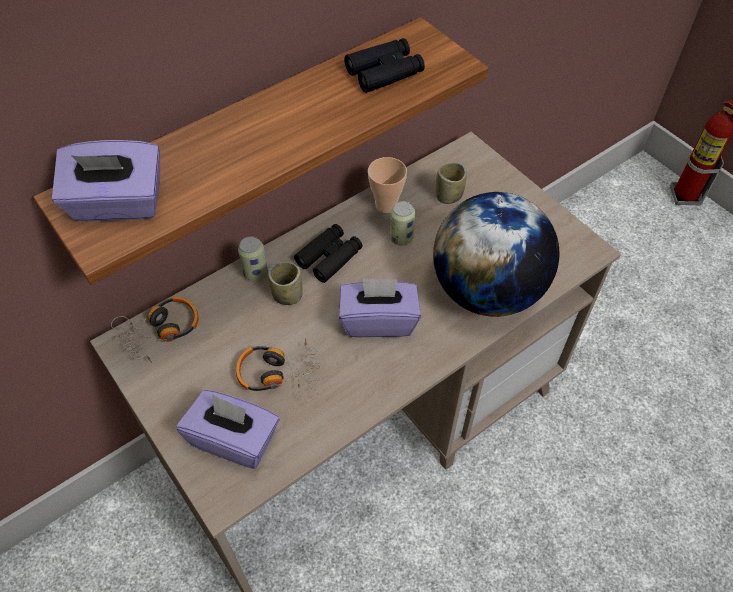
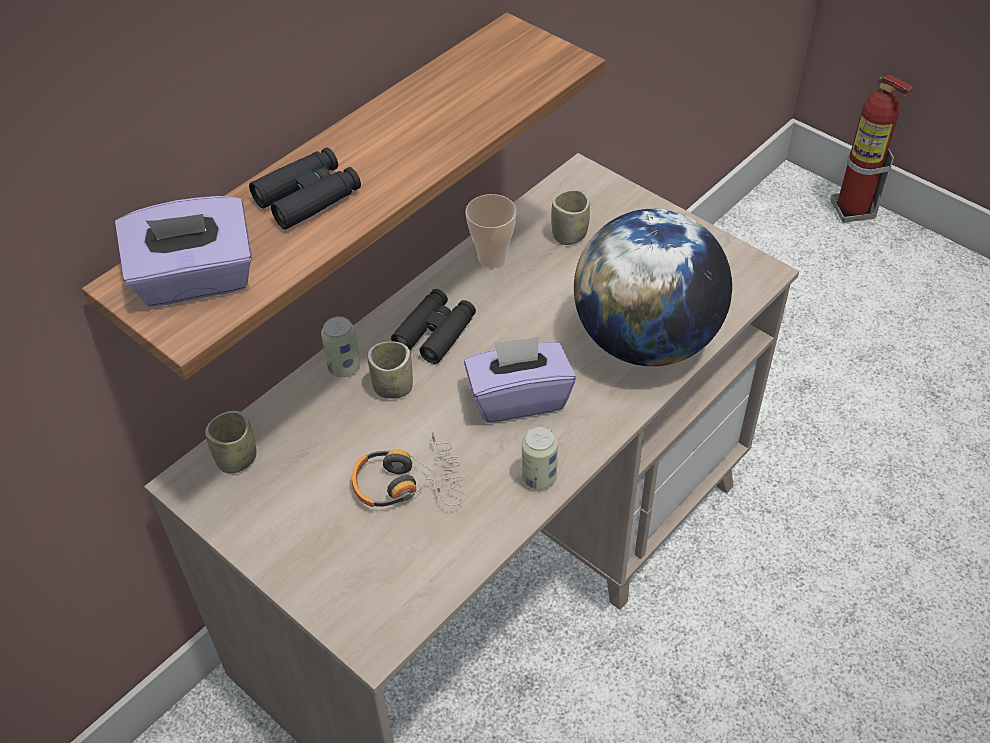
camera: 10 degrees left, 5 degrees down
(160, 332) = (237, 459): headphones -> cup
(234, 439) = (371, 570): purple tissue box -> none
(384, 72) = (481, 82): black binoculars -> black binoculars (308, 197)
(401, 238) = (522, 295): can -> can (539, 477)

